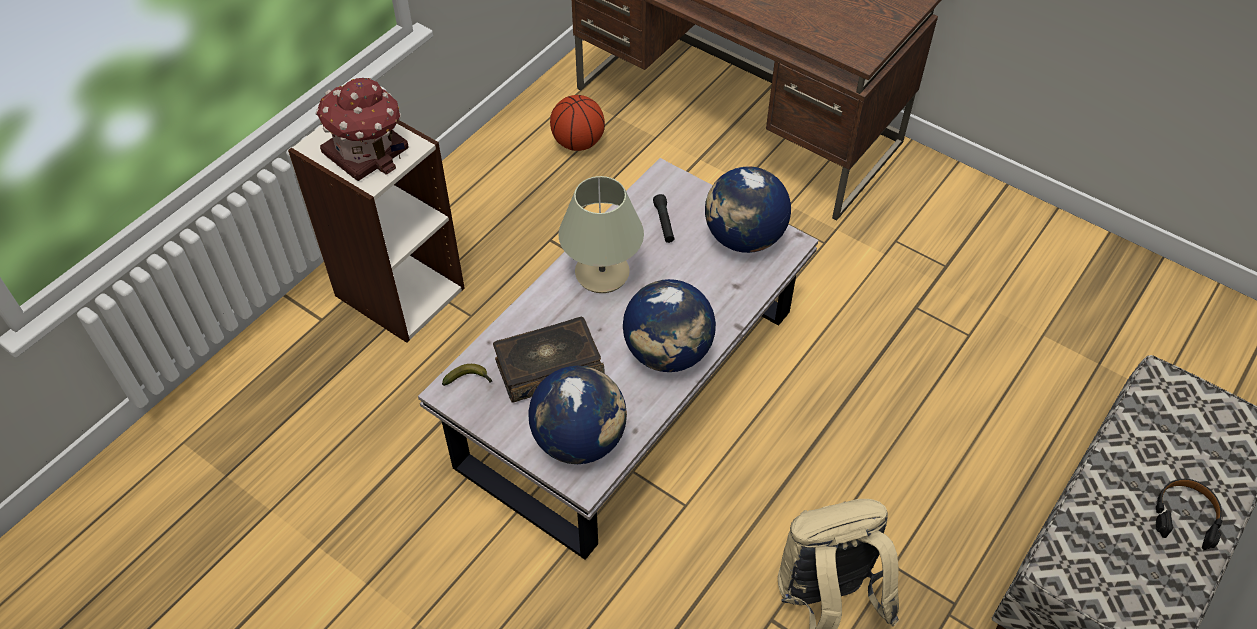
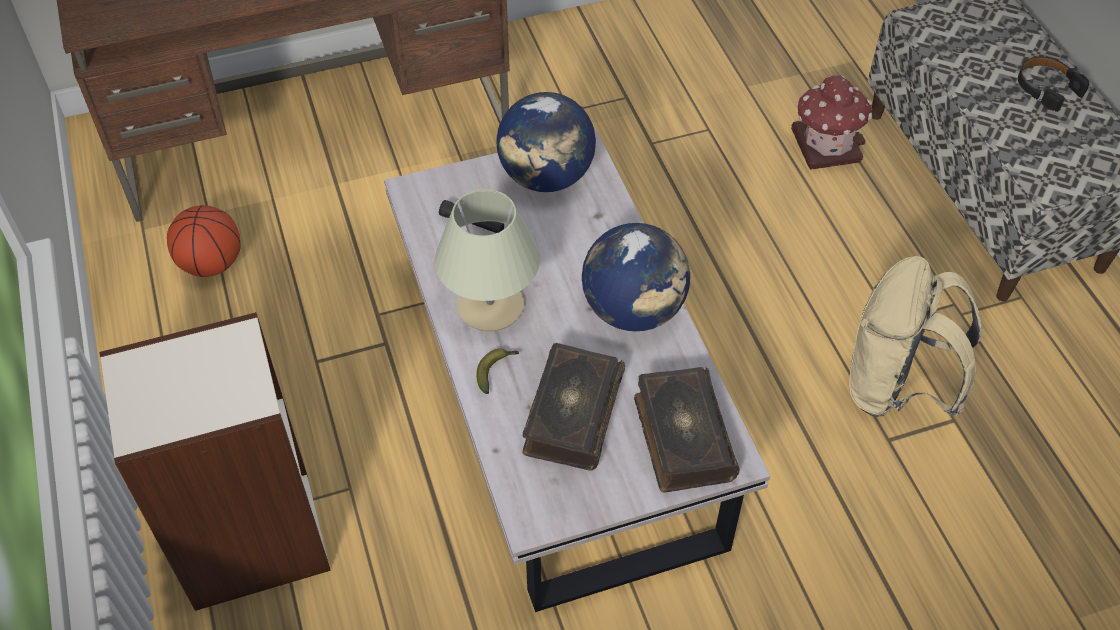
camera: 55 degrees left, 0 degrees up
(367, 150) = (201, 383): toy house -> toy house (825, 144)
(469, 379) = (530, 493): banana -> banana (496, 371)
(579, 440) = (682, 437): globe -> book

